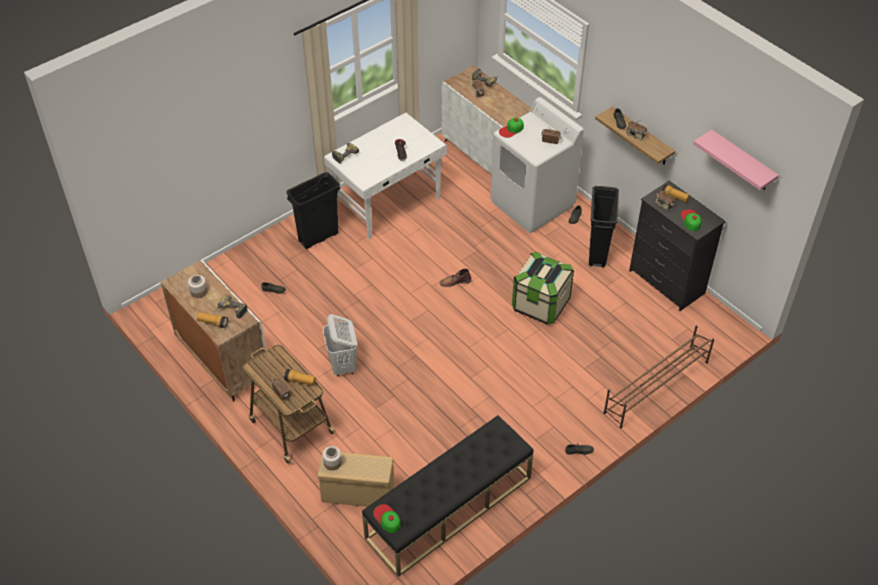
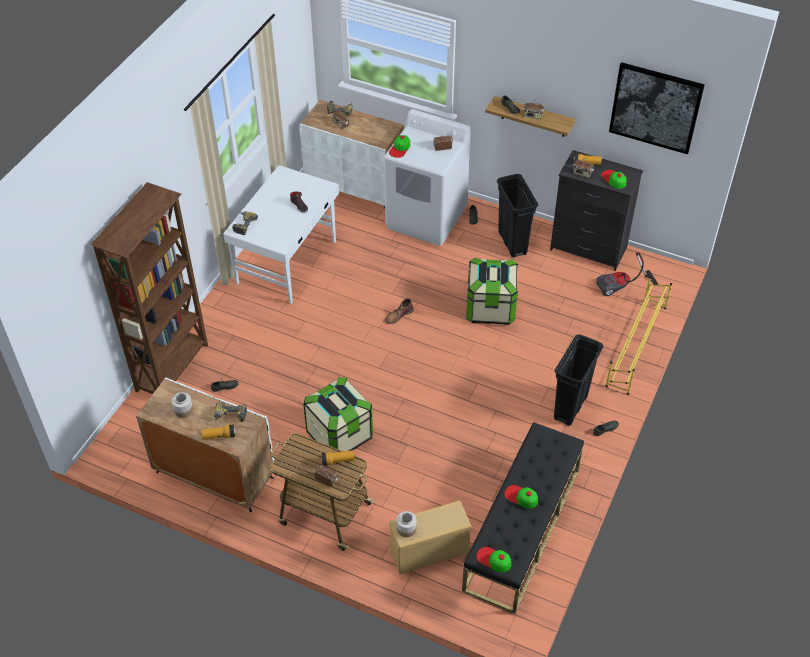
camera: 25 degrees left, 0 degrees up
(242, 259) = (173, 367): none -> brown bookcase
(318, 237) = (238, 319): black trash can -> black trash can (570, 407)
(343, 365) = (340, 435): white laundry basket -> storage box
(444, 475) = (521, 497): none -> cap
(655, 387) = (636, 346): brown shoe rack -> yellow shoe rack
(676, 328) = (622, 287): none -> vacuum cleaner
(742, 161) = (655, 107): pink shelf -> picture

